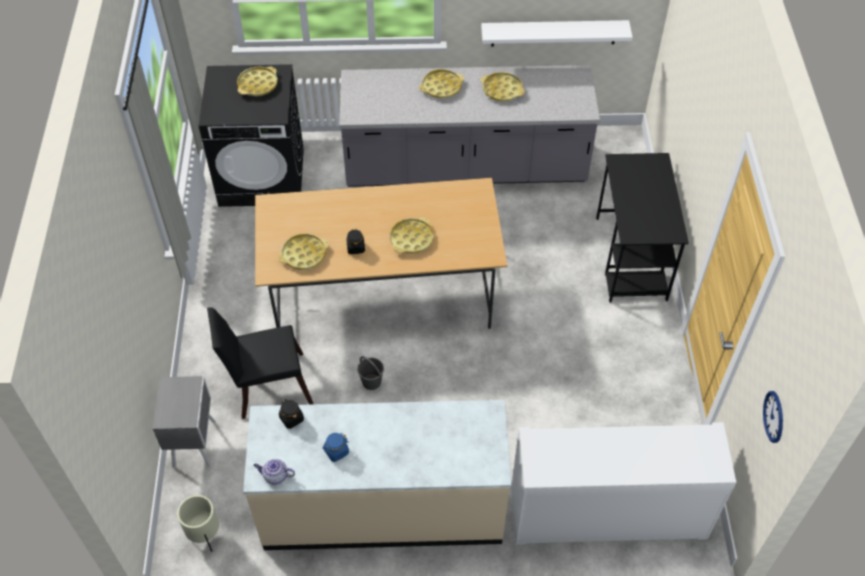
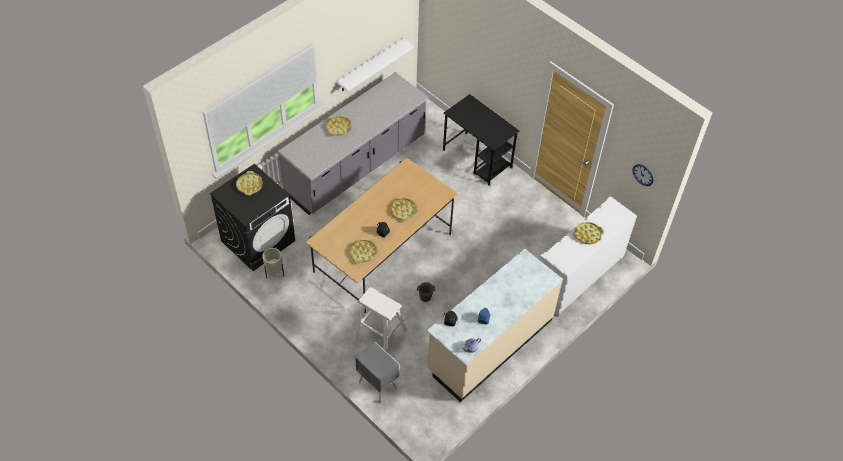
camera: 45 degrees left, 0 degrees up
(205, 535) = (428, 417): beige planter -> beige planter (274, 273)
(266, 385) = (380, 335): black chair -> white stool
(502, 90) = (368, 110): yellow tray -> yellow tray (587, 235)

